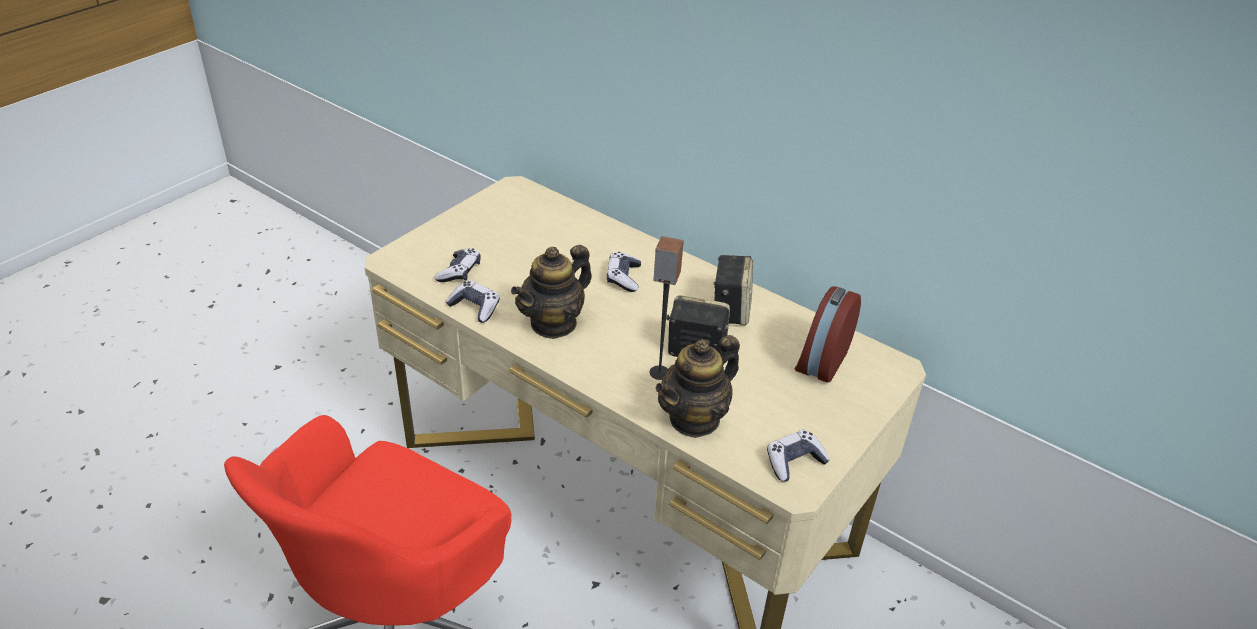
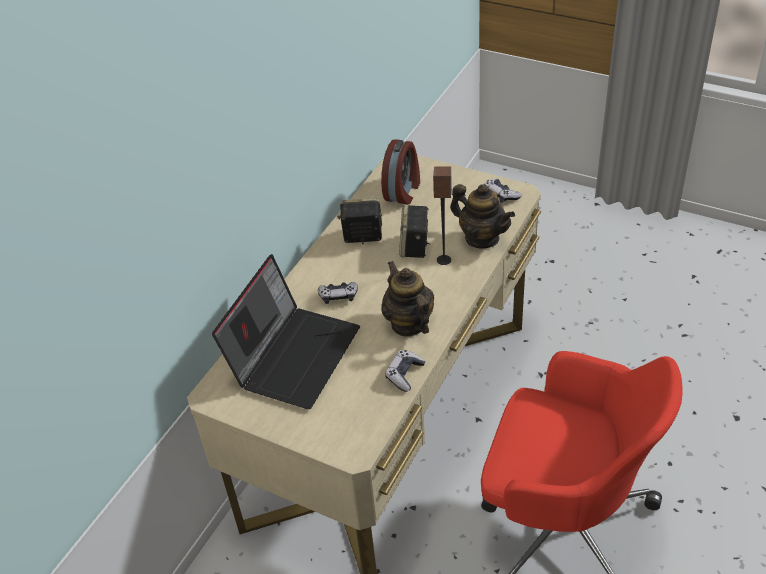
camera: 95 degrees left, 5 degrees up
(459, 272) = (359, 398): game controller -> none
(544, 238) = (294, 354): none -> laptop
(553, 323) = (408, 323): teapot -> teapot turned 150 degrees counterclockwise
(821, 360) = (403, 191): alarm clock -> alarm clock turned 90 degrees counterclockwise

